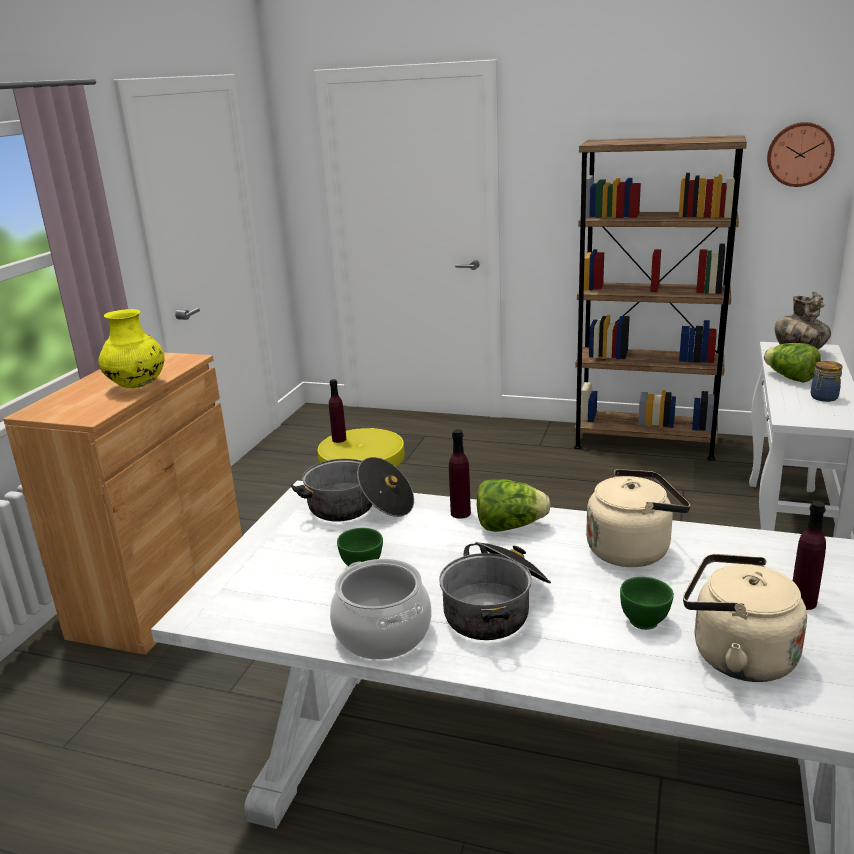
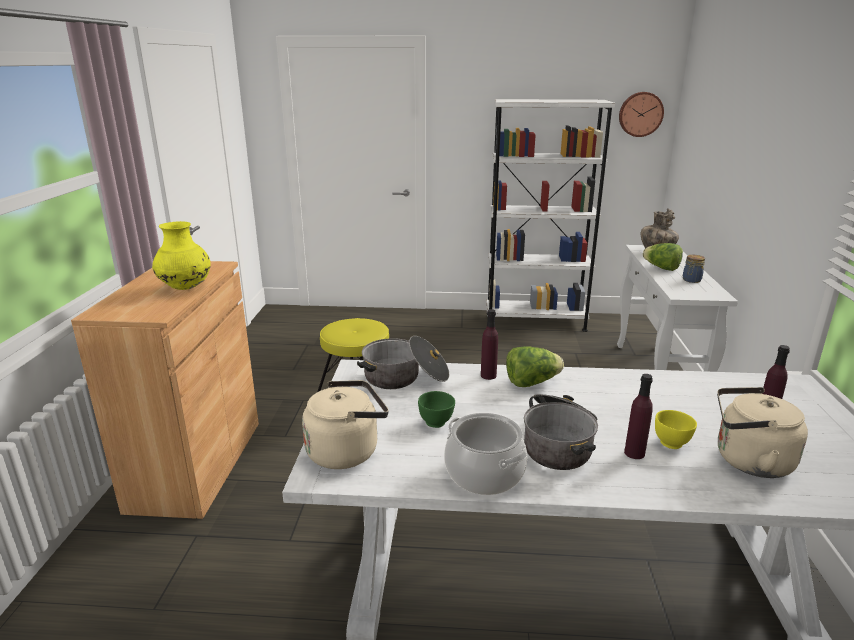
camera: 15 degrees left, 0 degrees up
(339, 439) = (336, 328): purple bottle -> purple bottle (634, 453)
(632, 550) = (630, 392): beige kettle -> beige kettle (347, 451)
(644, 442) = (535, 321): brown bookcase -> white bookcase
(644, 621) = (671, 443): green bowl -> yellow bowl

